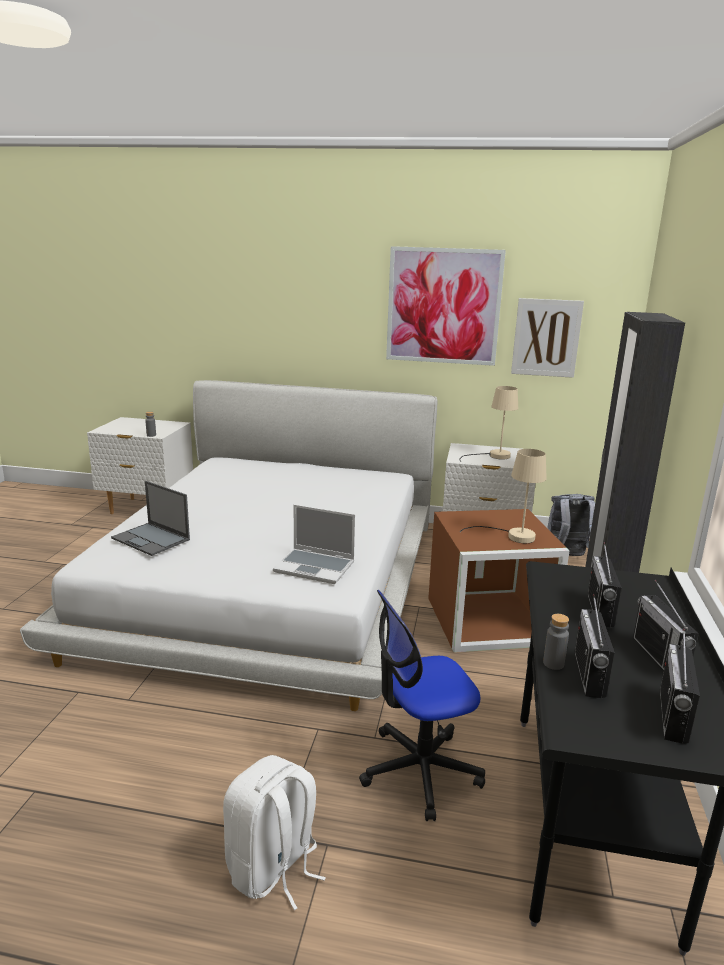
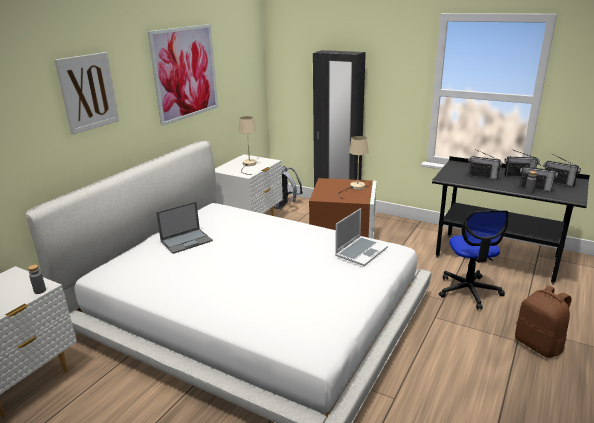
camera: 70 degrees left, 5 degrees up
(151, 539) = (291, 313): laptop -> laptop (187, 241)
(273, 868) = (539, 345): white backpack -> brown backpack
(546, 338) = (234, 80): picture -> picture (88, 92)

